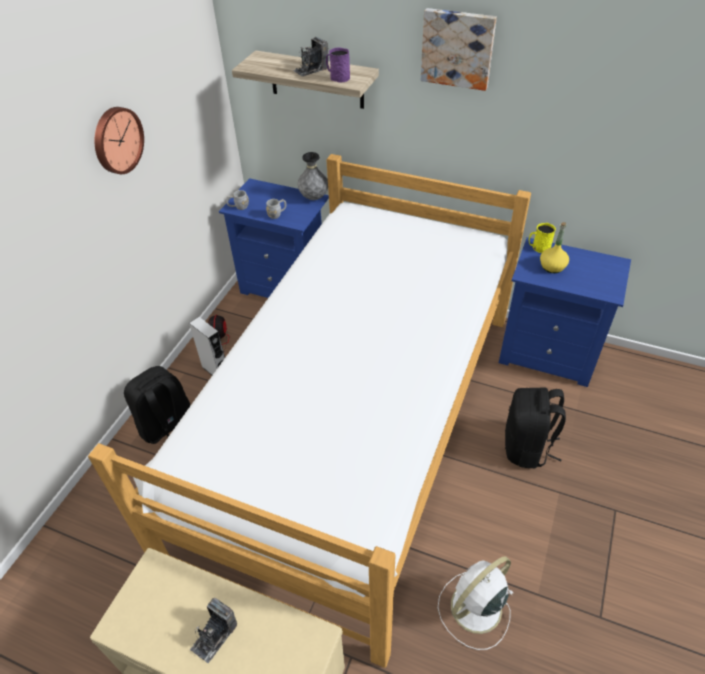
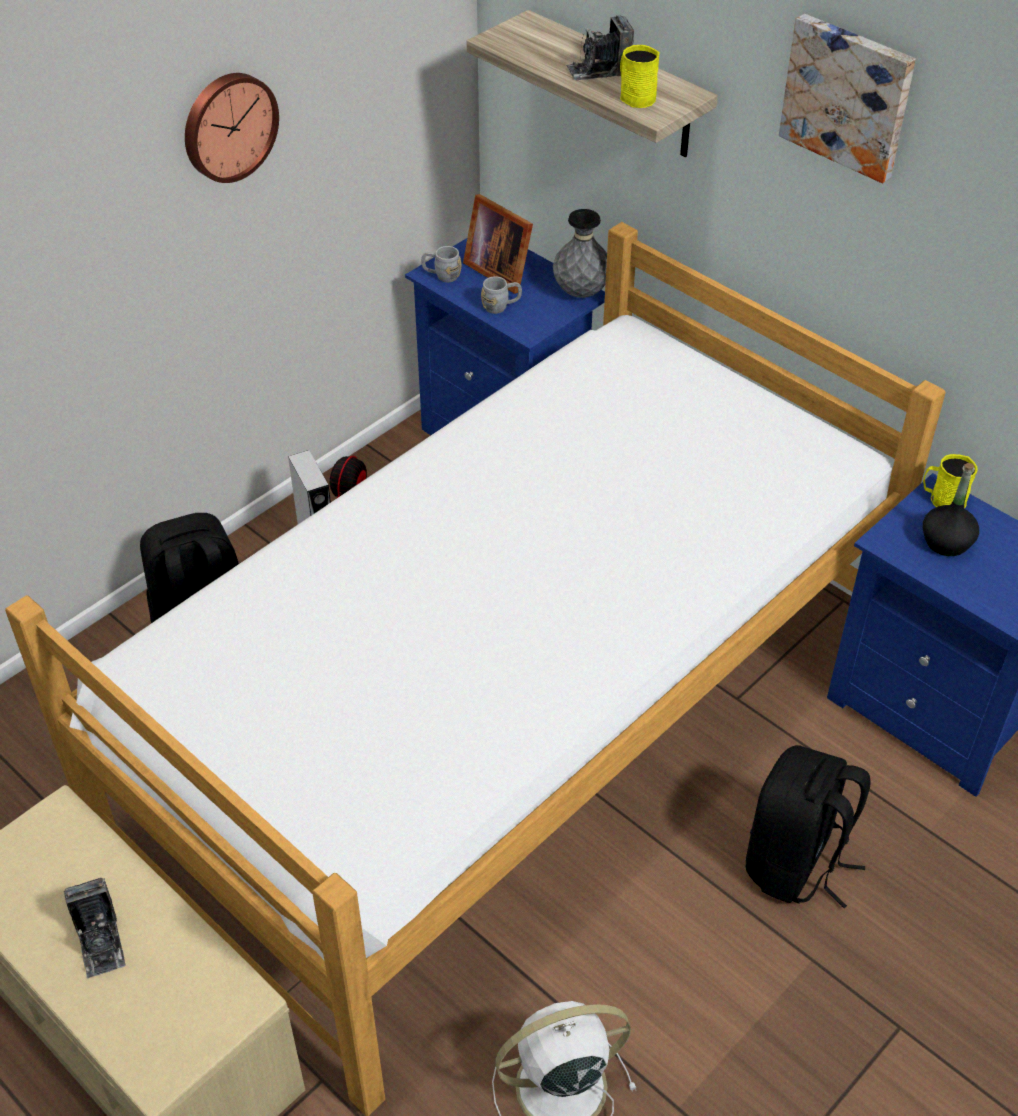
camera: 20 degrees right, 0 degrees up
(214, 636) = (100, 942): camera -> camera turned 75 degrees counterclockwise
(267, 197) = (499, 270): none -> picture frame
(337, 77) = (634, 96): purple mug -> yellow mug
(552, 266) = (946, 542): yellow bottle -> black bottle

